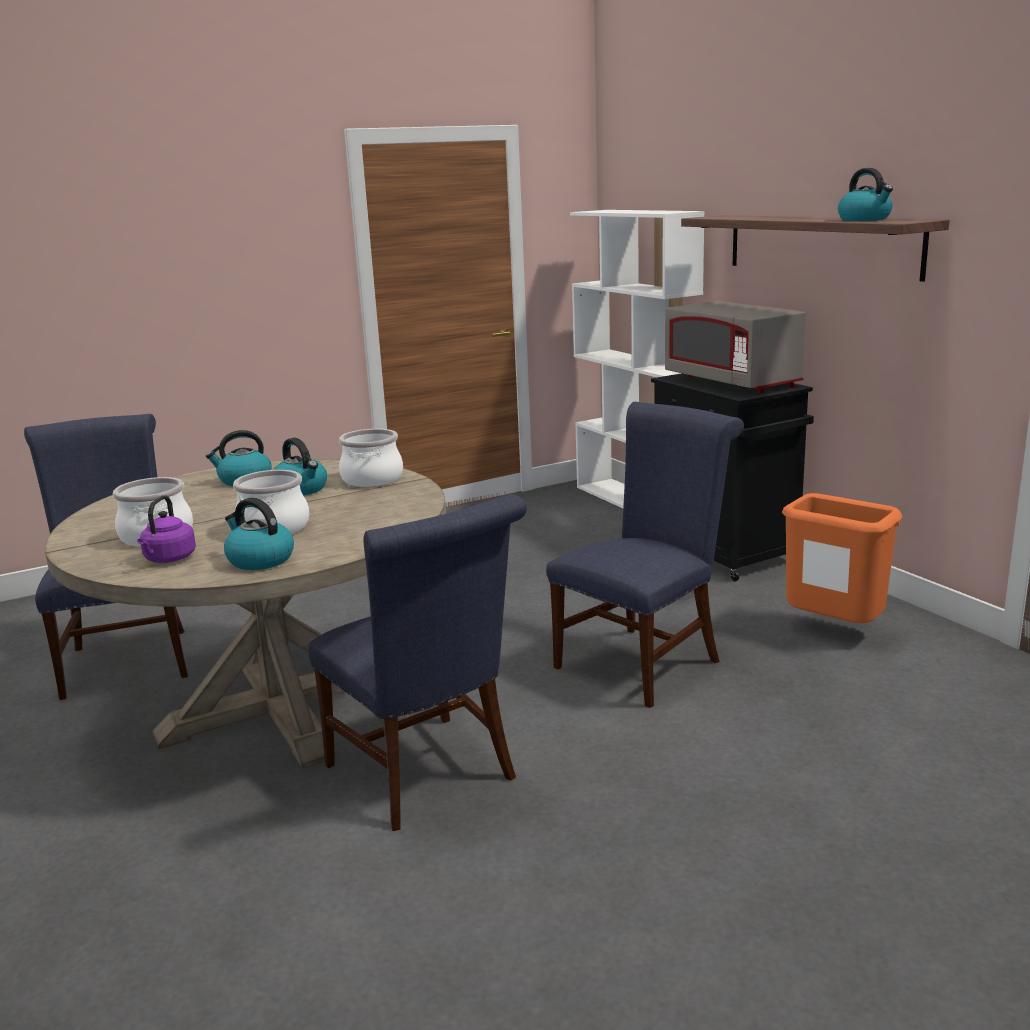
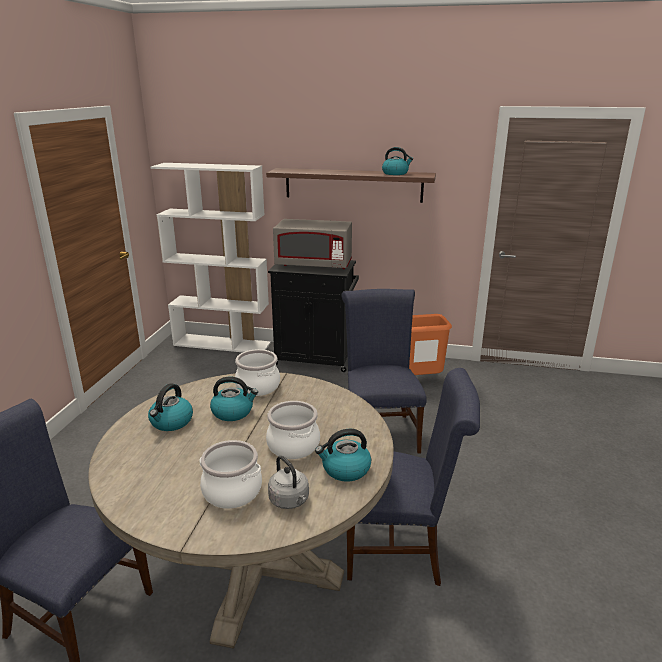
camera: 50 degrees left, 5 degrees up
(168, 559) = (290, 501): purple kettle -> grey kettle

